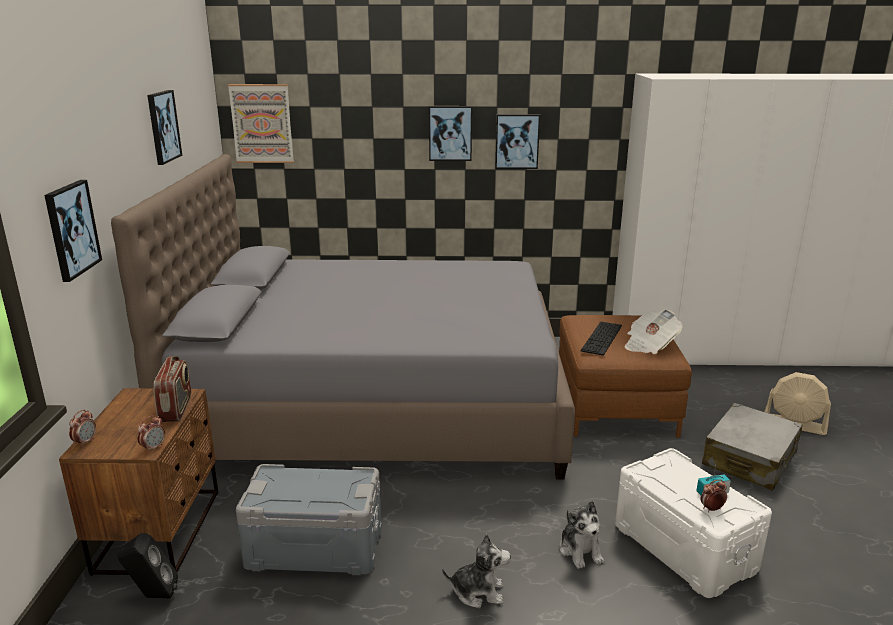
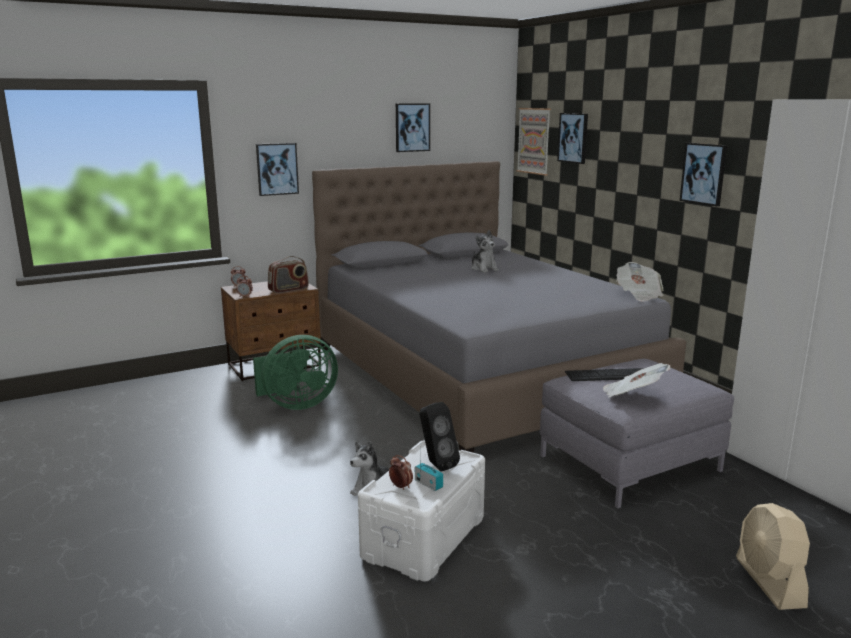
camera: 60 degrees right, 5 degrees down
(152, 596) = (223, 381): black speaker -> black speaker (436, 464)
(315, 546) = (296, 404): grey storage box -> green fan
(450, 133) = (650, 159): picture -> picture (573, 138)
(478, 592) = (294, 463): plush toy -> plush toy (484, 269)
(506, 263) = (638, 295): none -> newspaper
(613, 404) = (629, 463): brown ottoman -> grey ottoman
(749, 459) = (632, 557): grey suitcase -> none

